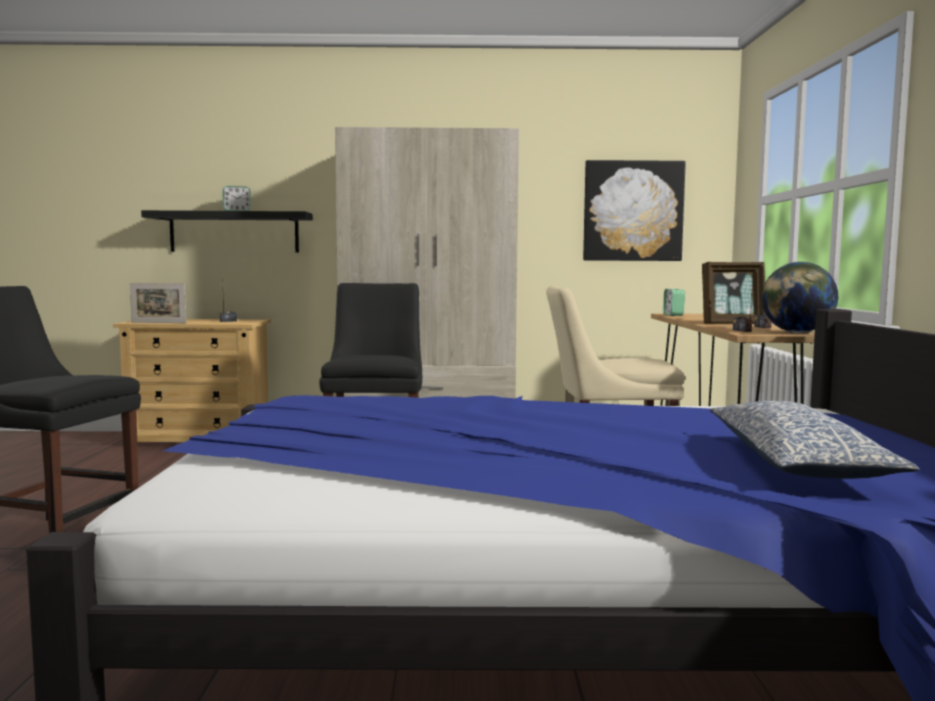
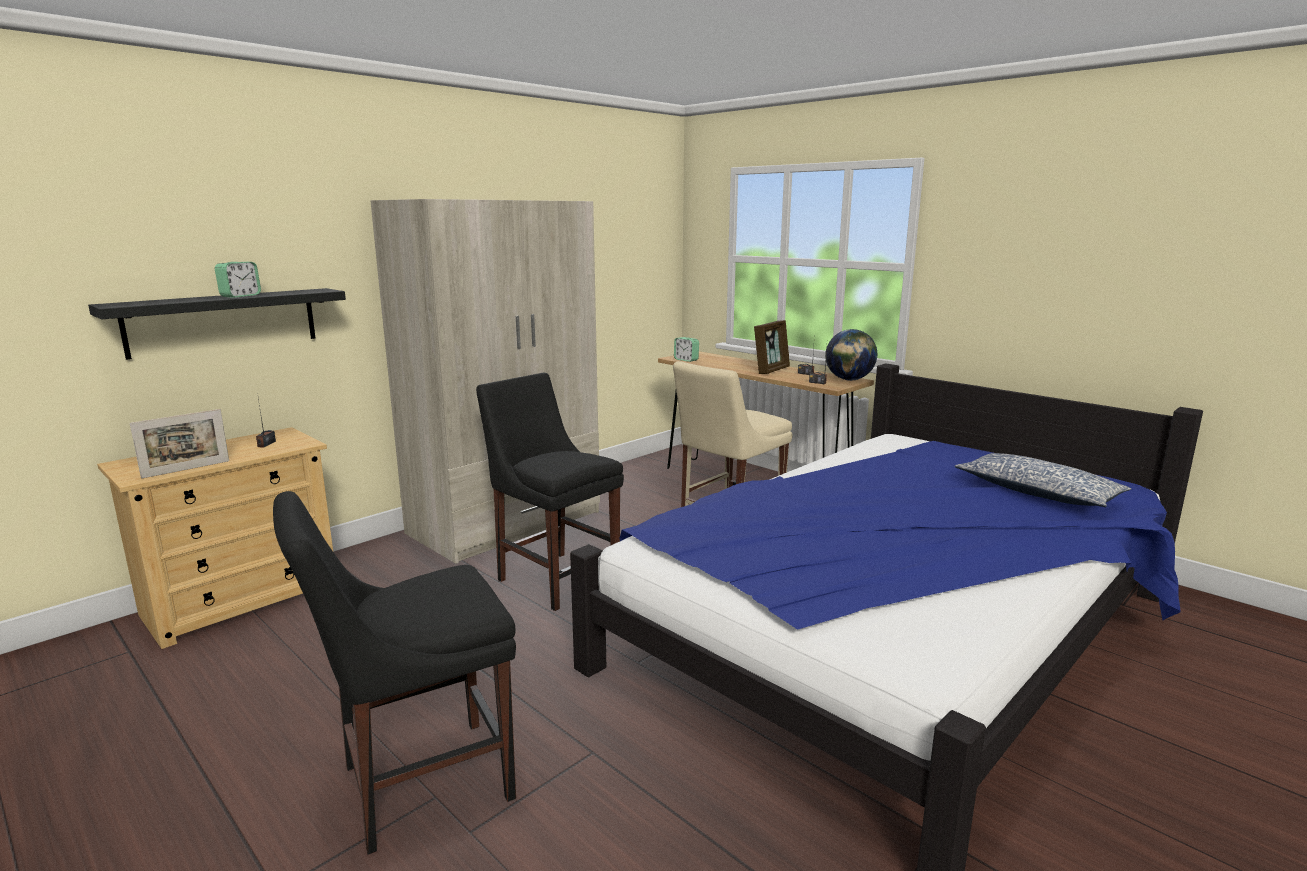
camera: 45 degrees left, 10 degrees up
(633, 211) = (620, 263): picture -> none

